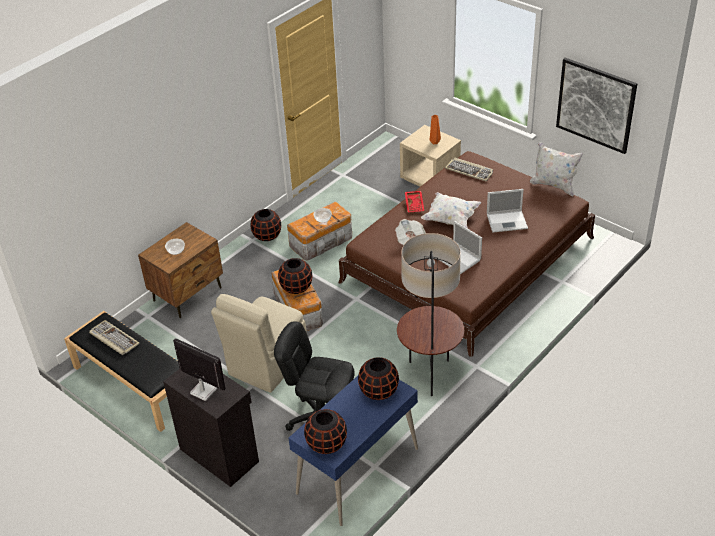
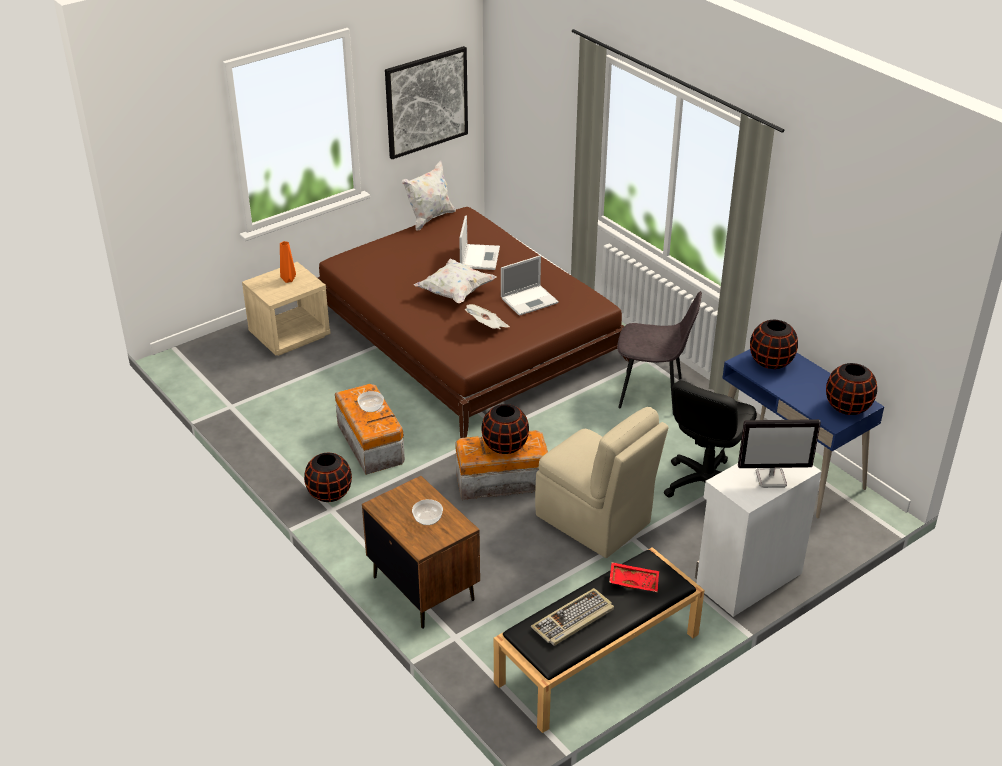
camera: 80 degrees left, 5 degrees down
(203, 390) = (771, 478): monitor -> monitor turned 135 degrees counterclockwise
(219, 454) = (747, 579): black cabinet -> white cabinet
(415, 204) = (412, 313): red tray -> red tray (633, 581)
(430, 376) = (652, 393): floor lamp -> grey chair
(470, 171) = (366, 266): keyboard -> none

